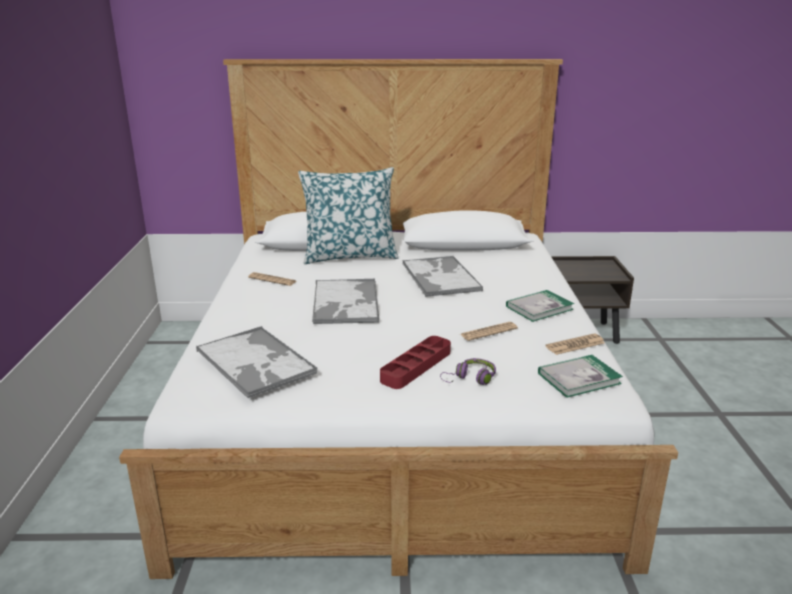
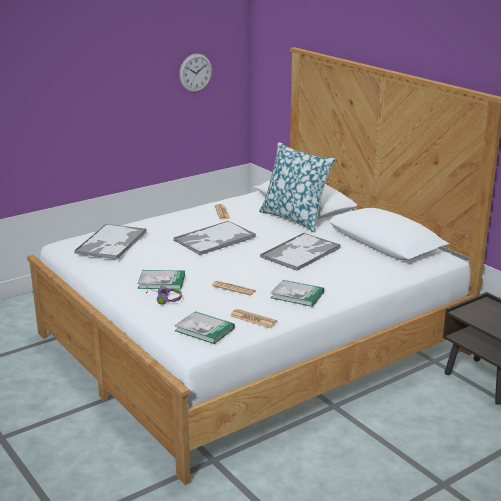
camera: 55 degrees right, 0 degrees up
(92, 115) = (195, 73): none -> wall clock
(416, 366) = (161, 281): red tray -> book

